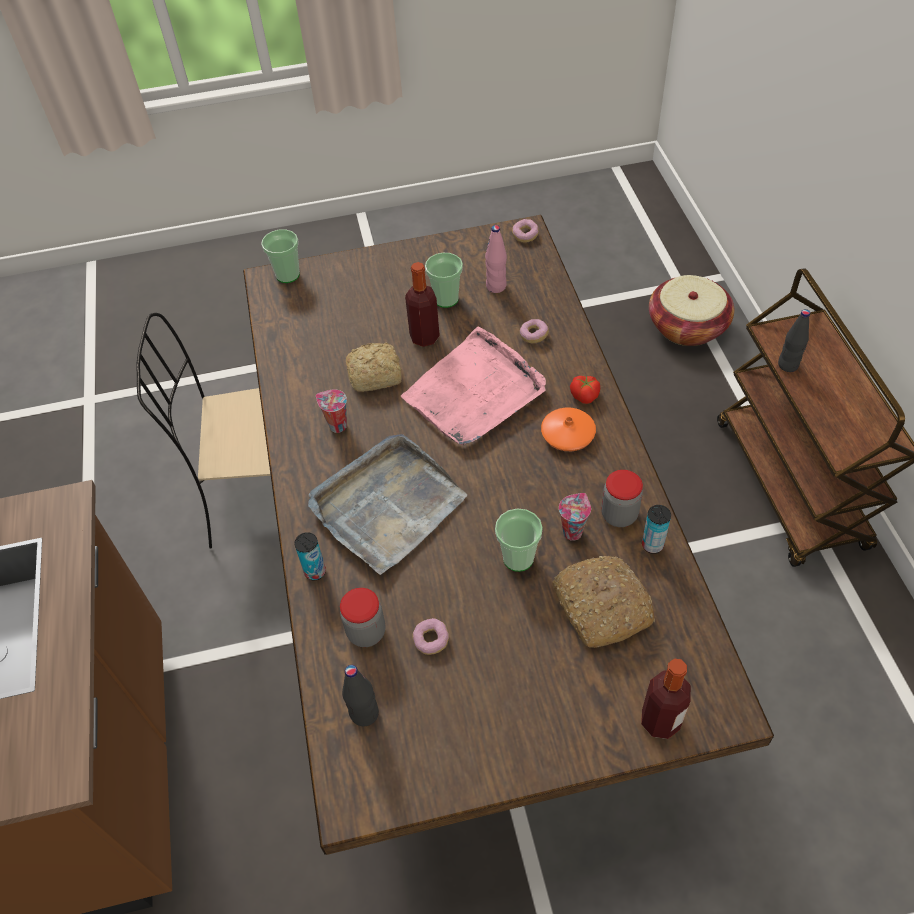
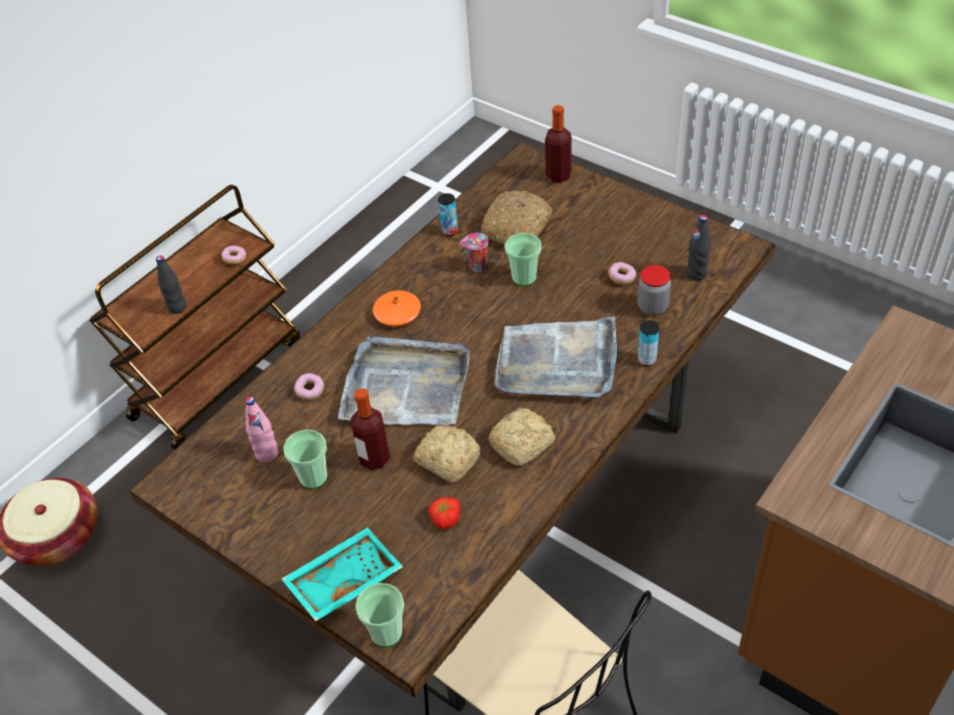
camera: 130 degrees left, 5 degrees down
(336, 426) = (523, 443): cup -> bread
(347, 275) = (343, 579): none -> turquoise tray
(474, 392) = (406, 386): pink tray -> grey tray
(525, 235) = (174, 479): donut -> donut (235, 259)
(585, 395) = (349, 326): tomato -> tomato (445, 518)
(619, 515) = (441, 255): jar -> none

